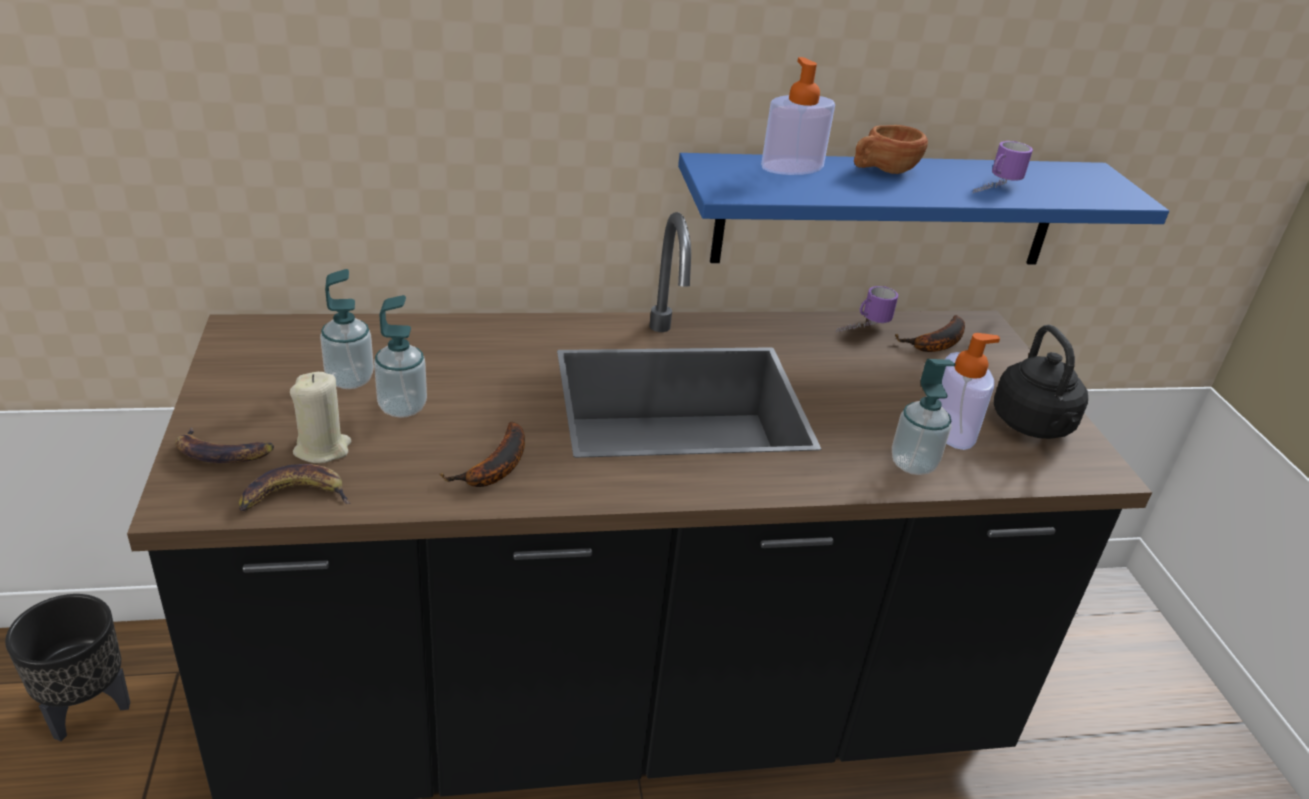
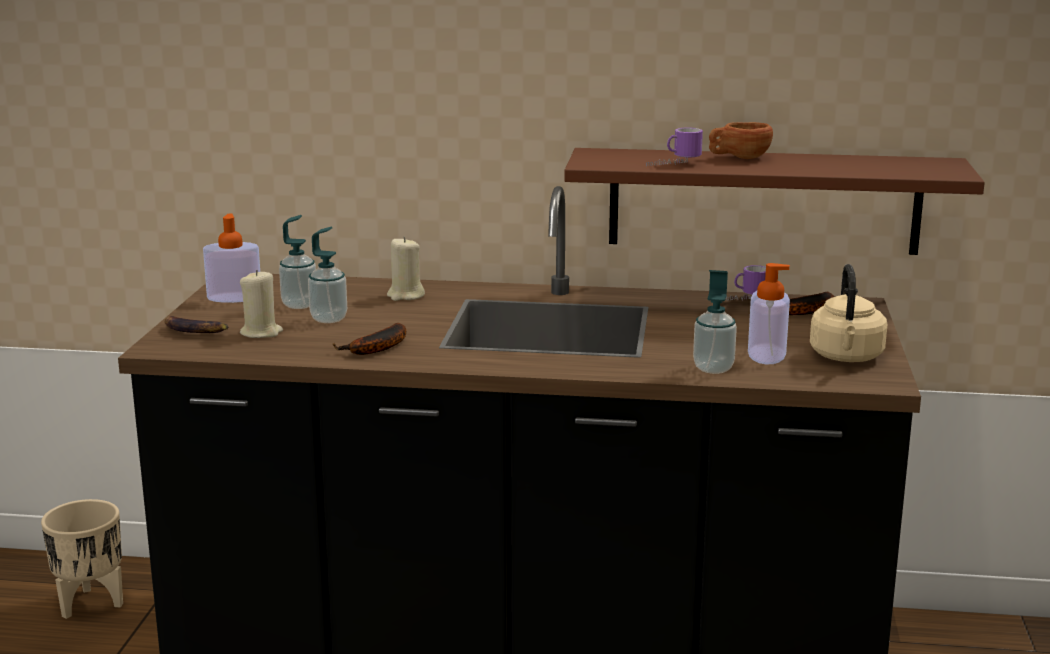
camera: 20 degrees right, 15 degrees down
(87, 709) = (91, 603): black planter -> beige planter
(293, 497) = (229, 351): banana -> none
(480, 348) = (405, 295): none -> beige candle
(792, 167) = (660, 155): soap dispenser -> soap dispenser (234, 298)
(888, 211) = (763, 201): blue shelf -> brown shelf
(993, 188) = (828, 167): mug -> mug (672, 164)
(1034, 426) = (846, 357): black kettle -> beige kettle

